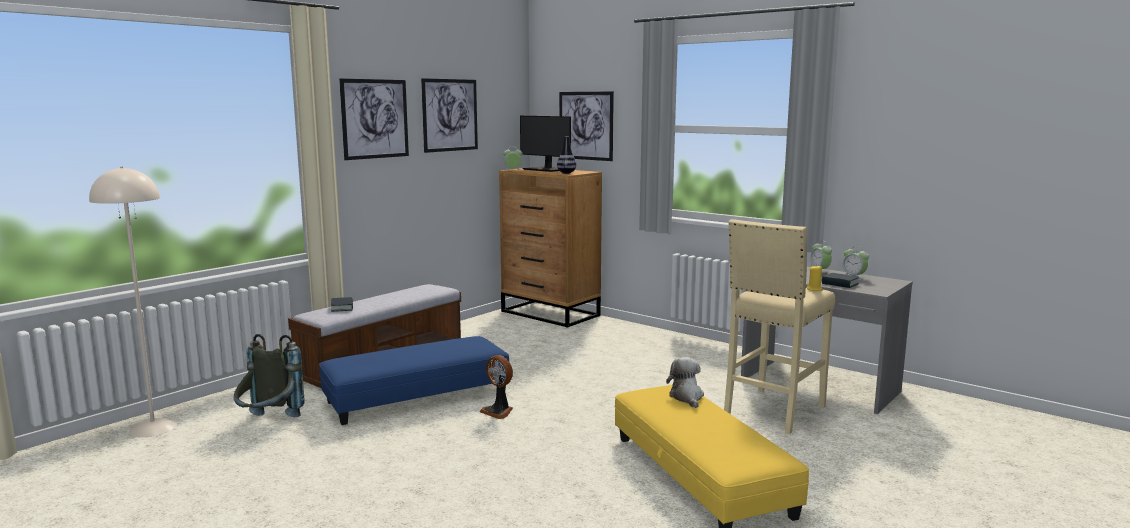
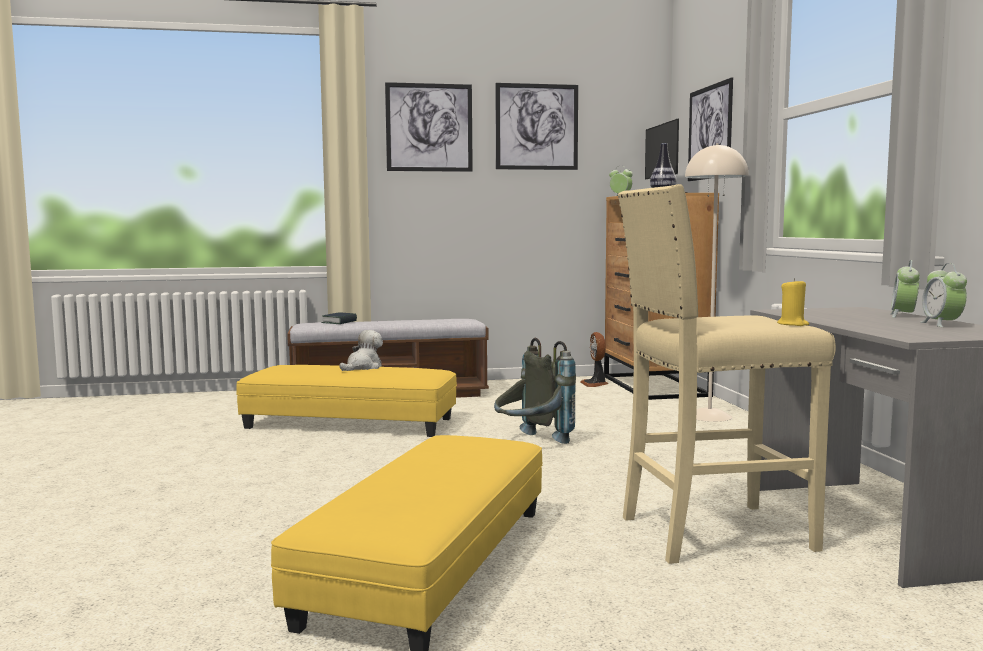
camera: 40 degrees right, 5 degrees down
(154, 428) = (140, 402): beige floor lamp -> beige floor lamp (710, 416)
(269, 423) = (205, 415): grey backpack -> grey backpack (531, 443)
(417, 397) = (350, 423): blue ottoman -> yellow ottoman
(498, 411) = (386, 449): fan -> fan (595, 384)
(687, 397) = (484, 451): plush toy -> plush toy (363, 367)
(840, 284) = (876, 326): book -> none

